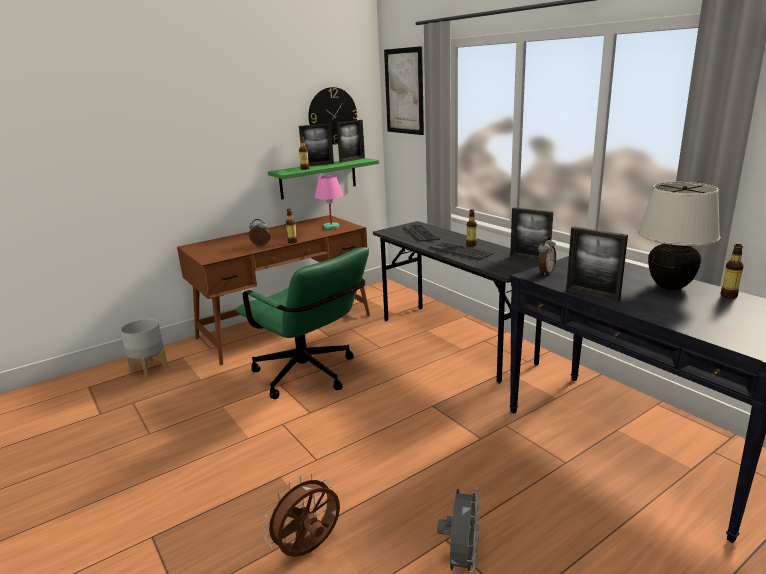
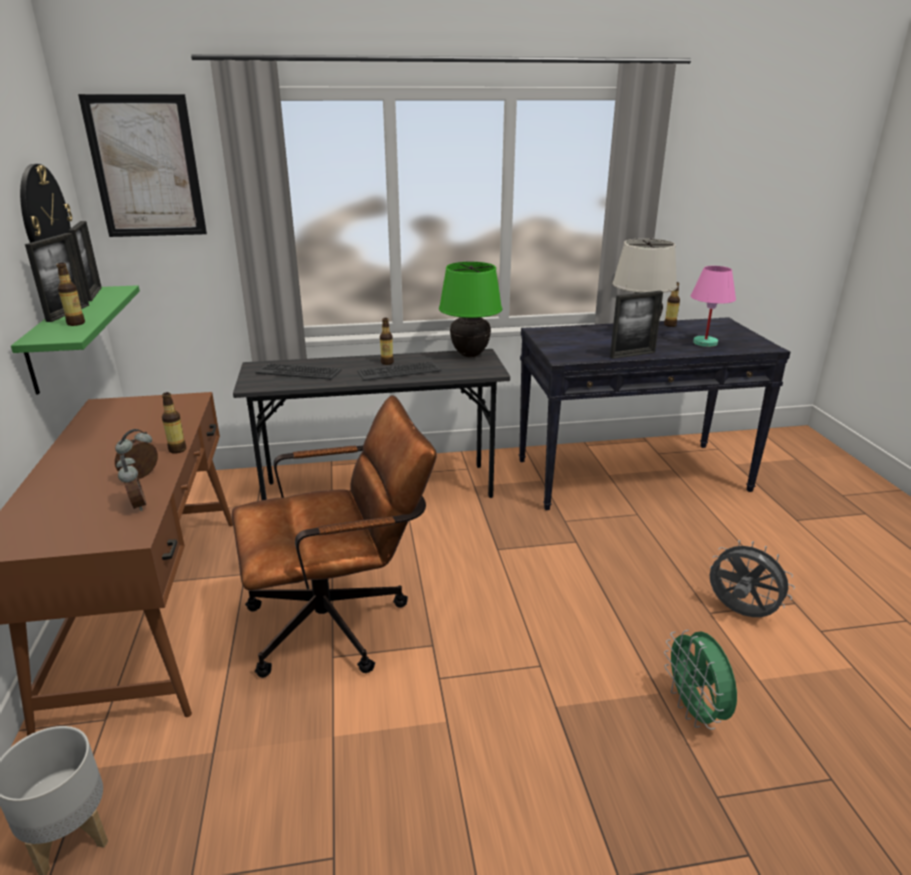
camera: 65 degrees left, 5 degrees up
(309, 549) = (695, 711): brown fan -> green fan
(310, 376) = (341, 621): green office chair -> brown office chair
(331, 227) = (159, 410): pink table lamp -> pink table lamp (705, 343)
(529, 259) = (470, 354): picture frame -> green table lamp
(545, 272) = (561, 353): alarm clock -> alarm clock (136, 505)

